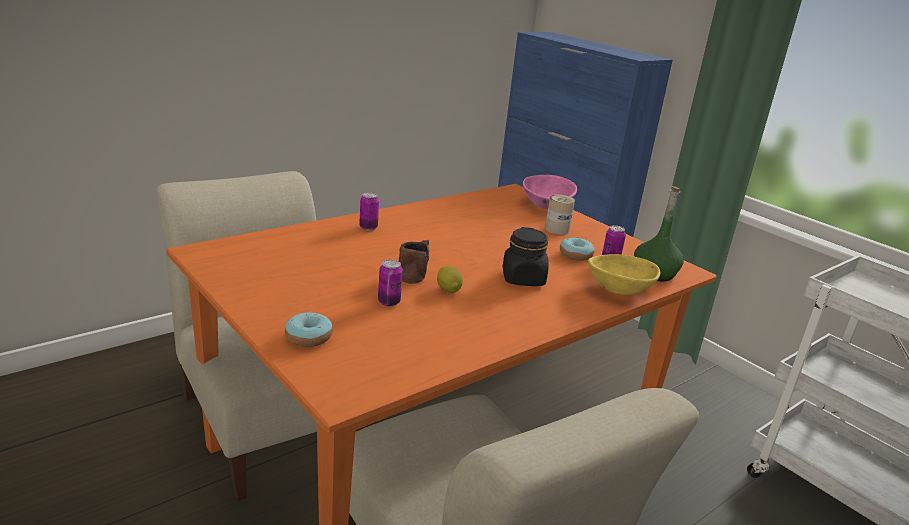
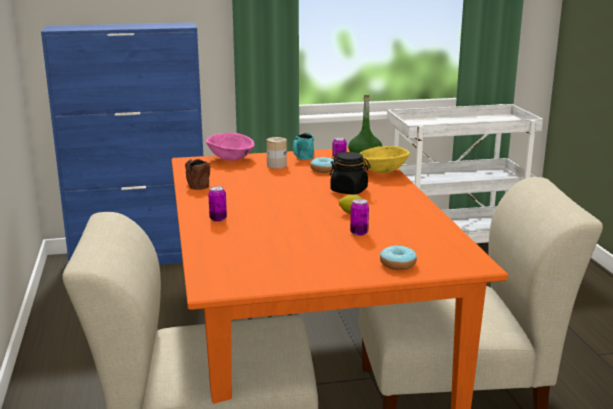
camera: 60 degrees left, 5 degrees down
(415, 274) = (319, 218): brown mug -> brown mug (195, 185)
(598, 238) = (301, 158): none -> turquoise mug

